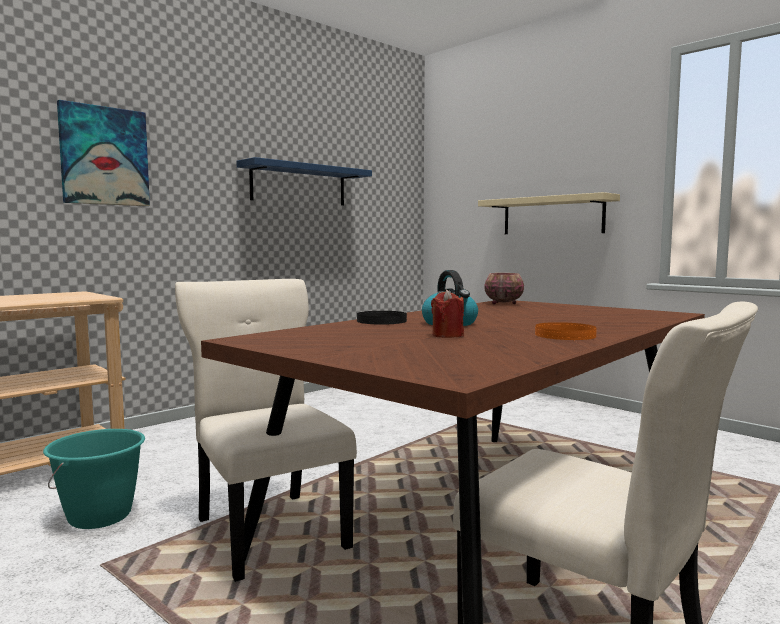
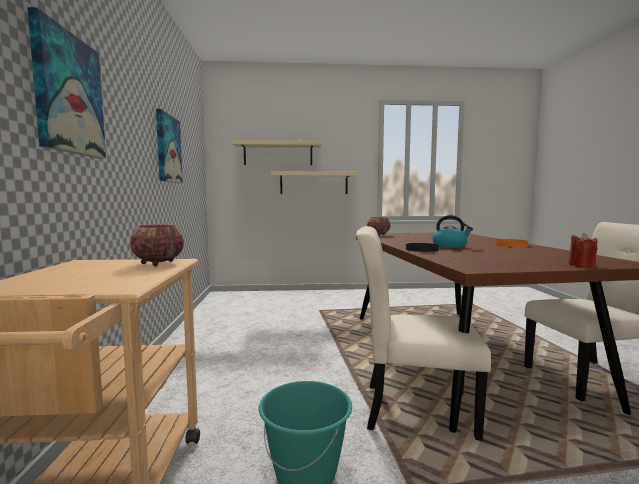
camera: 50 degrees left, 0 degrees up
(84, 297) = (157, 263): none -> bowl
(299, 185) = (168, 149): blue shelf -> picture
(447, 335) = (496, 251): red candle -> red candle (581, 265)
(504, 172) = (278, 154): none -> beige shelf

